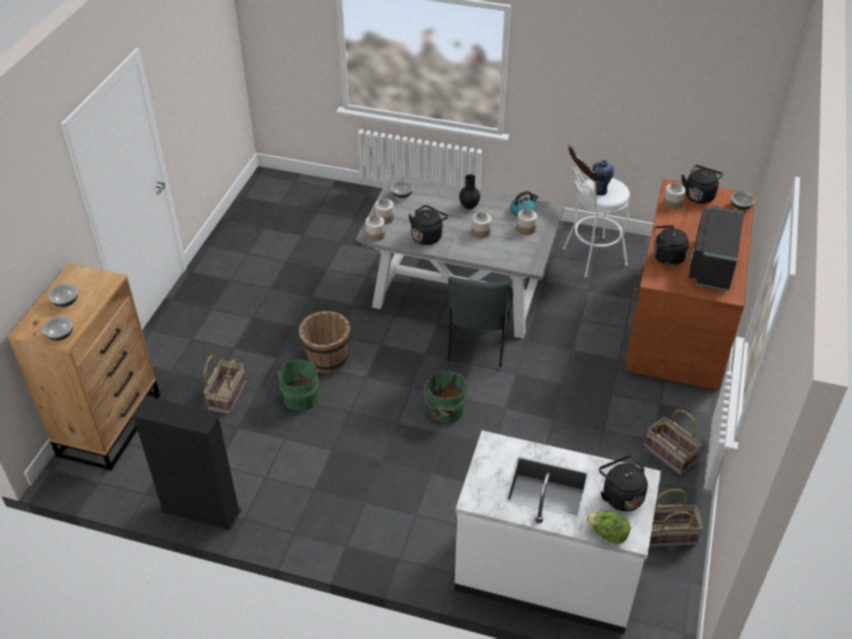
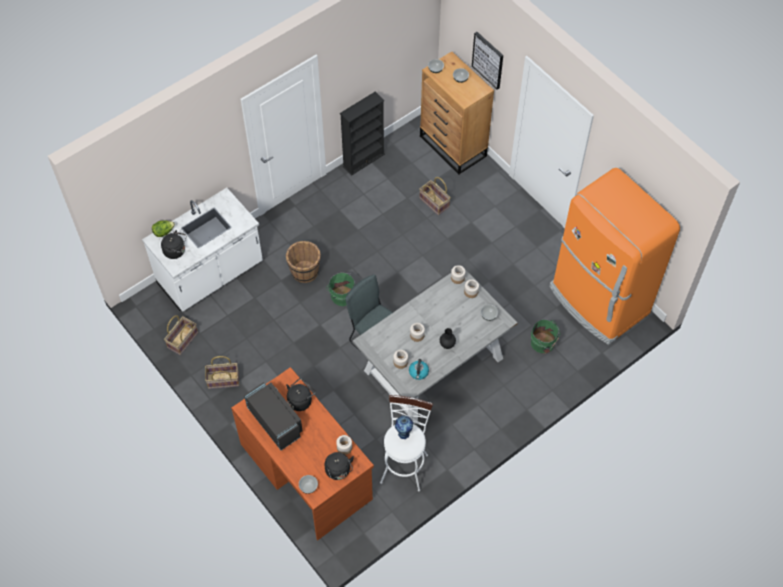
camera: 125 degrees right, 15 degrees up
(39, 238) = (488, 60): none -> picture
(269, 211) = (598, 301): none -> orange fridge
(301, 396) = (407, 235): green bucket -> green bucket (543, 343)
(327, 359) = (426, 261): brown bucket -> brown bucket (304, 271)
(427, 236) = (435, 304): black kettle -> none

